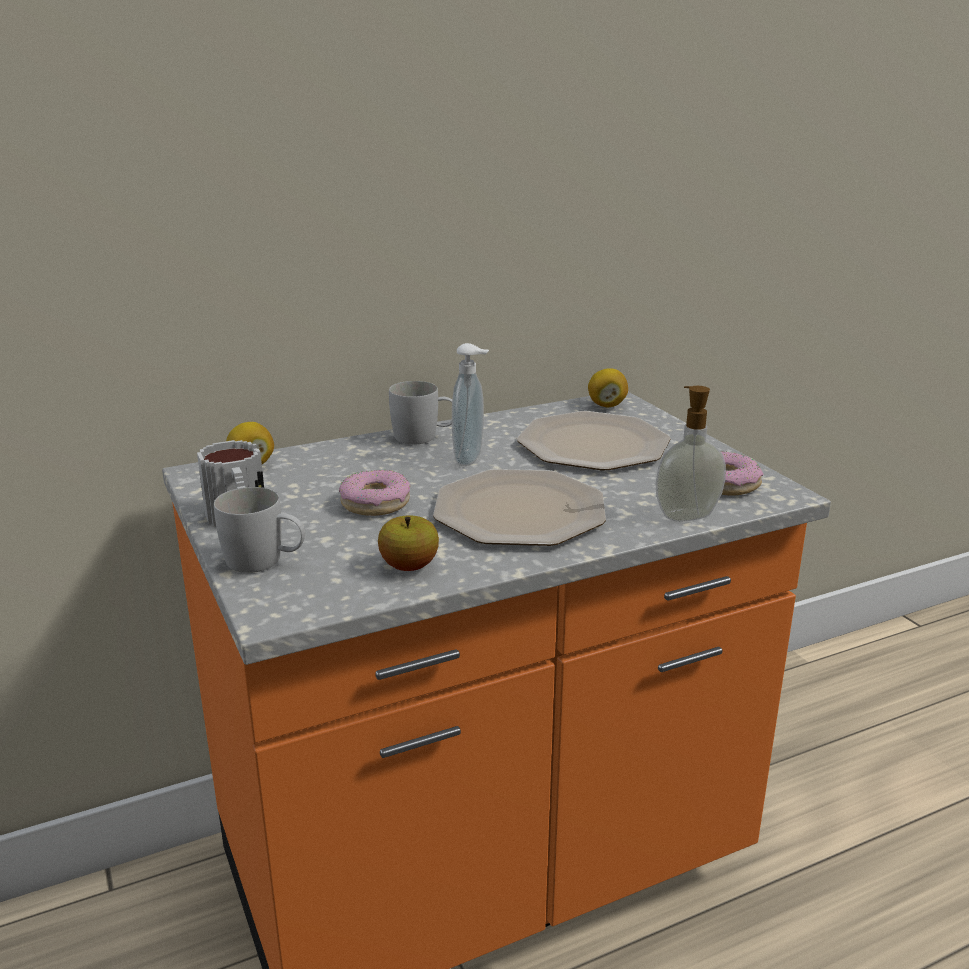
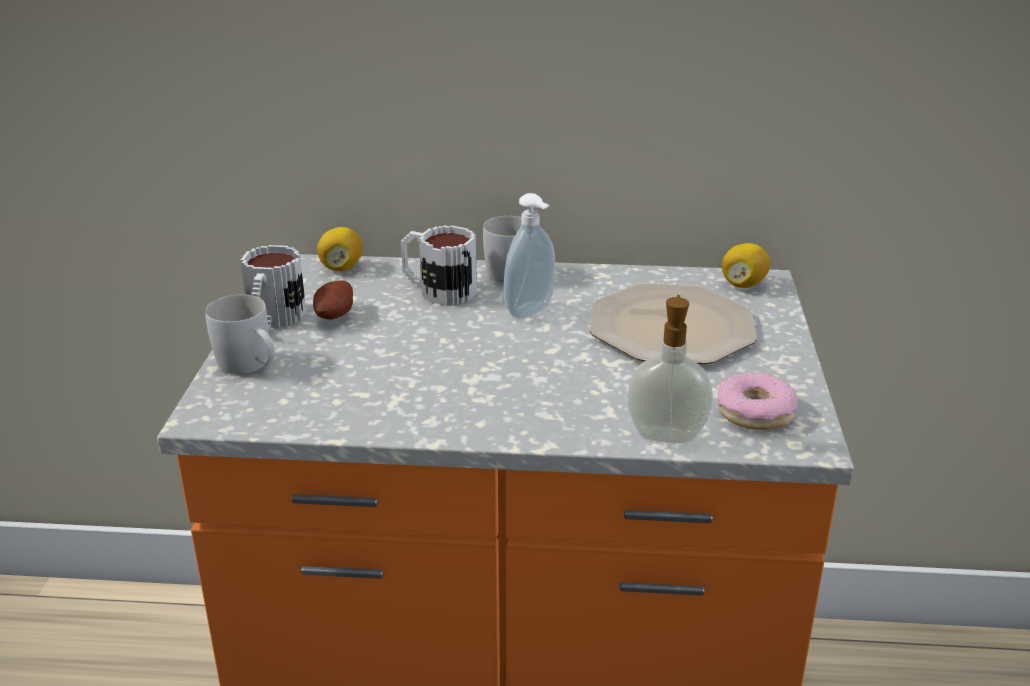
camera: 30 degrees right, 5 degrees up
(298, 502) = (336, 316): none -> potato
(367, 461) = (438, 290): none -> mug
(375, 503) = (396, 335): donut -> none
(409, 566) = (352, 407): apple -> none
(517, 511) = (508, 380): plate -> none

